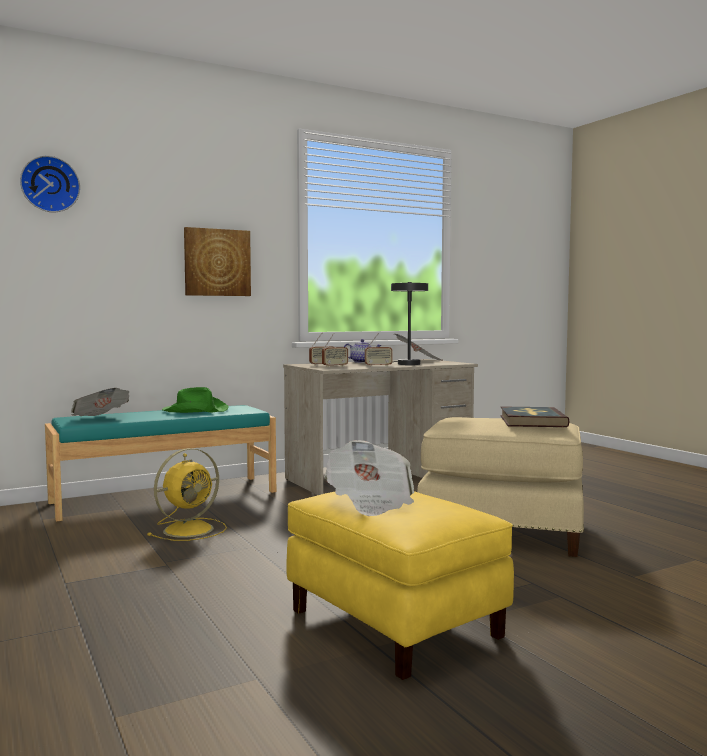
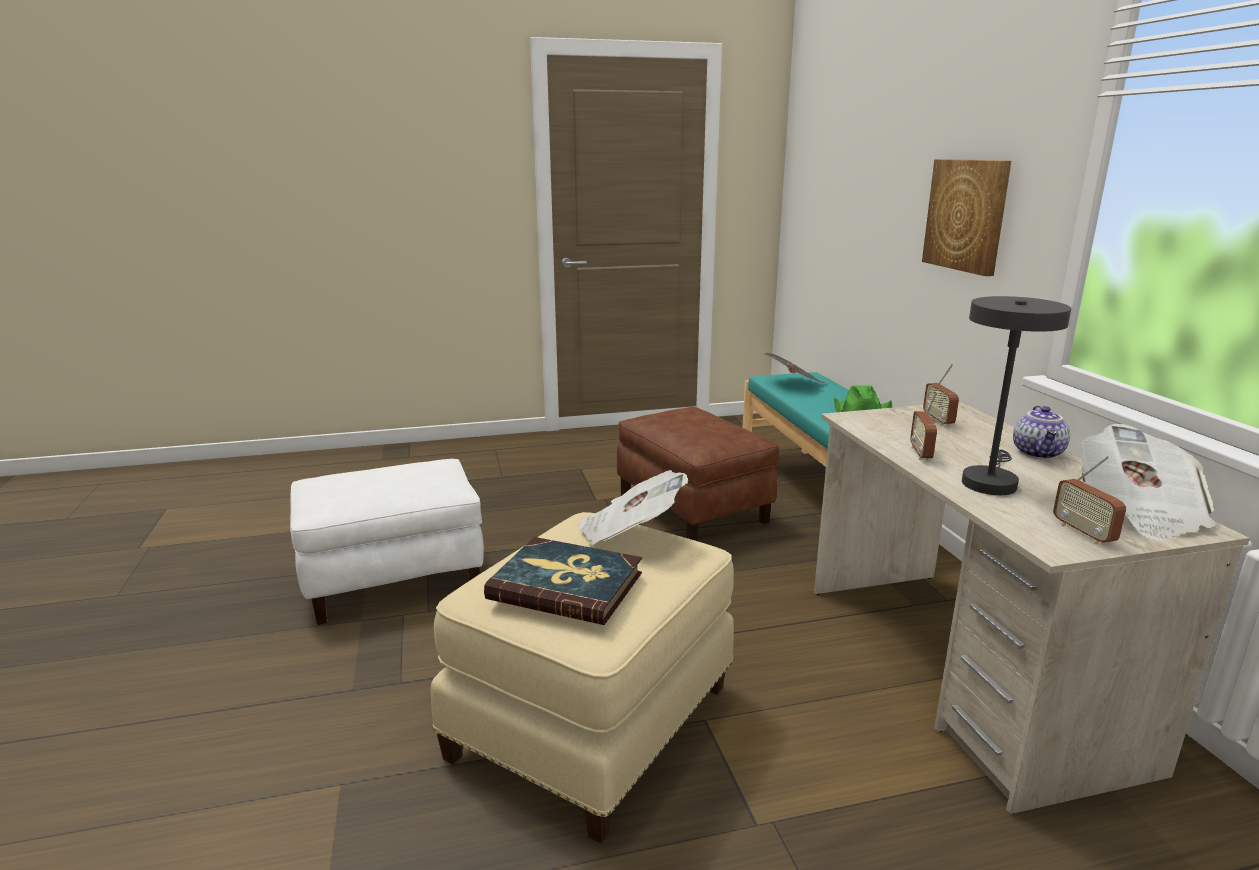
camera: 105 degrees right, 15 degrees up
(50, 185) = (854, 115): wall clock -> none
(190, 529) = (693, 509): yellow fan -> brown ottoman
(335, 366) = (905, 425): radio -> radio (1083, 533)
(370, 502) = (396, 474): newspaper -> newspaper (629, 533)
(392, 623) = (395, 578): yellow ottoman -> white ottoman

